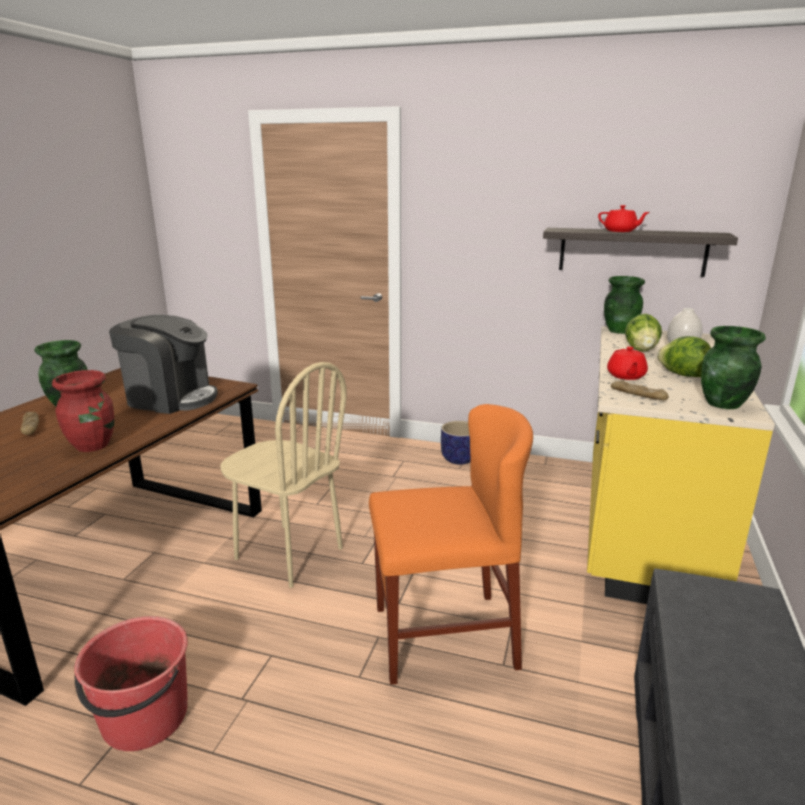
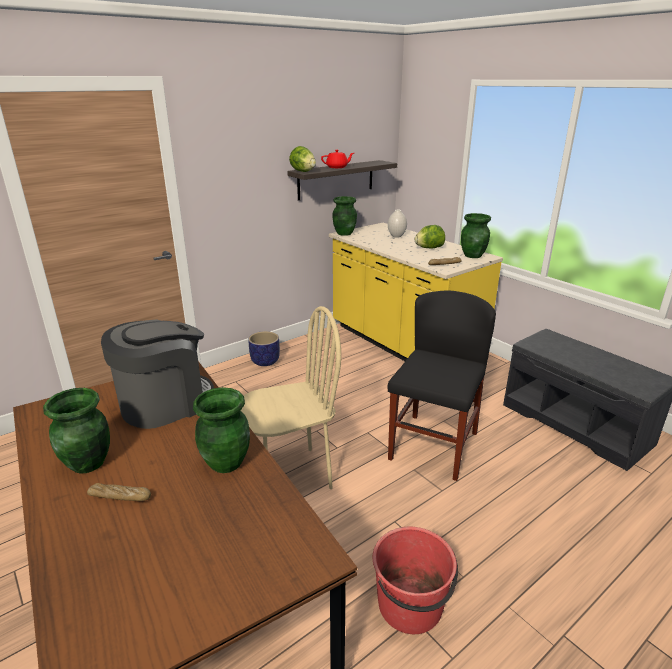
camera: 55 degrees left, 5 degrees up
(93, 445) = (226, 462): red vase -> green vase
(444, 636) = (433, 446): orange chair -> black chair
(626, 376) = (415, 257): red teapot -> none
(641, 350) = (382, 241): lettuce -> lettuce (303, 171)

